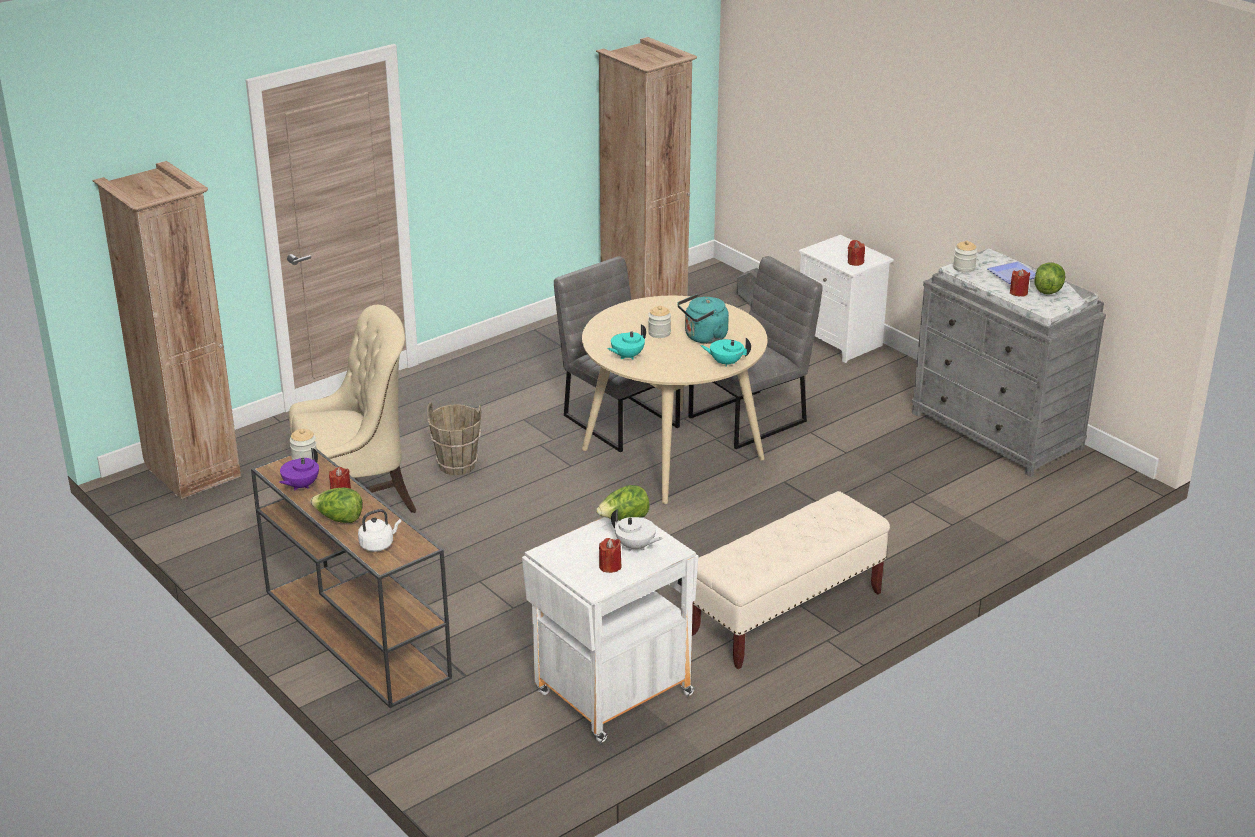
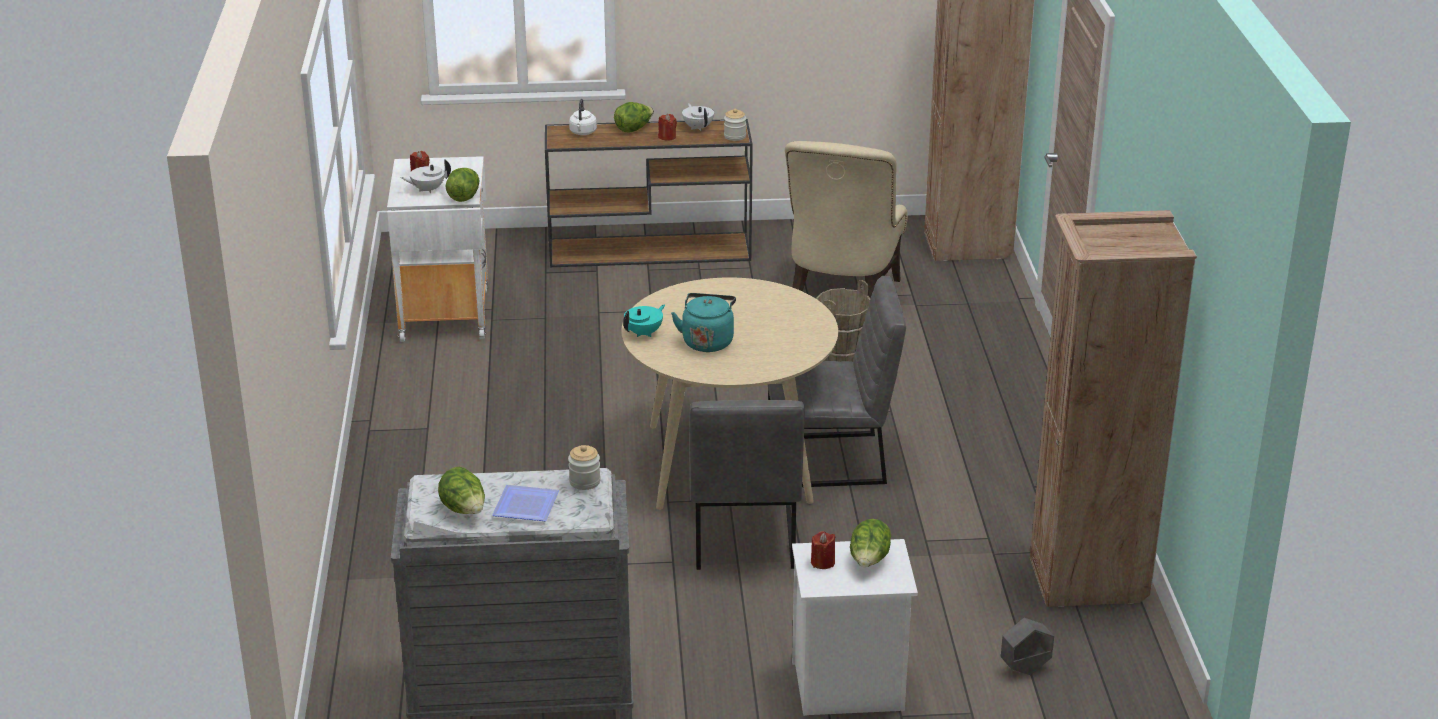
camera: 125 degrees right, 0 degrees up
(300, 486) = (698, 127): purple teapot -> white teapot
(627, 356) = (721, 293): turquoise teapot -> none
(659, 333) = (746, 323): jar -> none
(786, 614) = (425, 417): beige bench -> none
(834, 252) = (869, 561): none -> lettuce
(1018, 293) = (485, 486): red candle -> none

